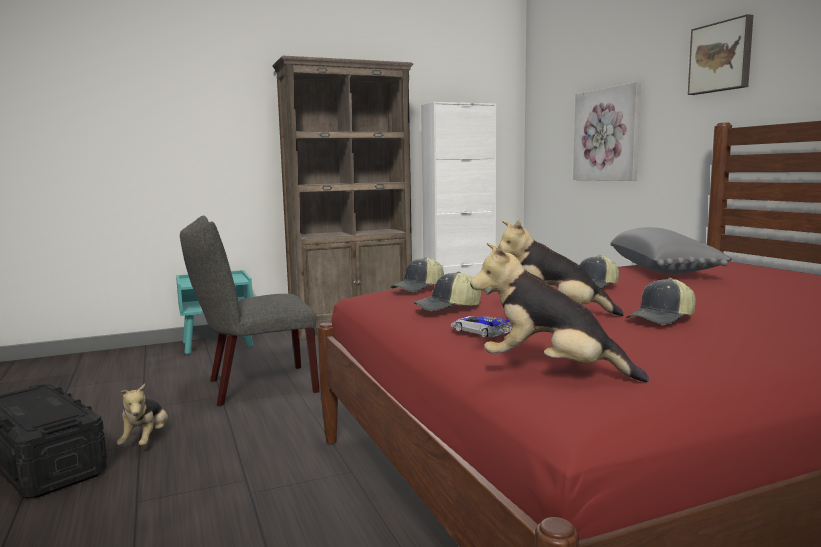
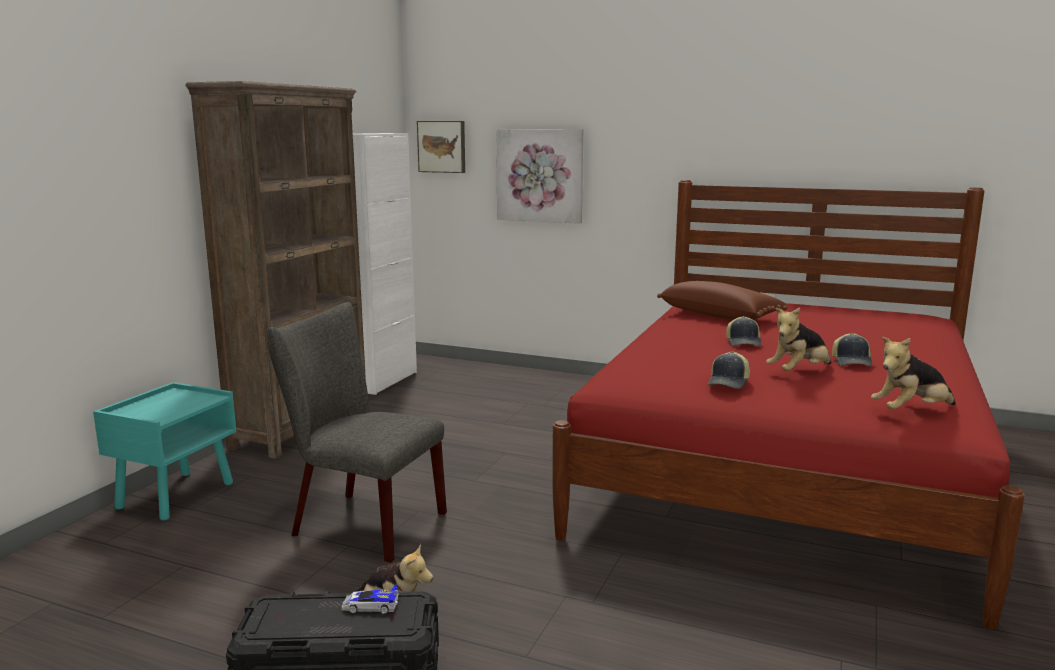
camera: 45 degrees left, 5 degrees up
(254, 386) = (360, 523): grey chair -> grey chair turned 90 degrees clockwise
(419, 288) = (646, 370): cap -> none
(479, 331) = (804, 396): toy car -> toy car (370, 605)
(663, 270) = (720, 316): grey pillow -> brown pillow
(721, 57) = (673, 121): picture -> picture (442, 146)

